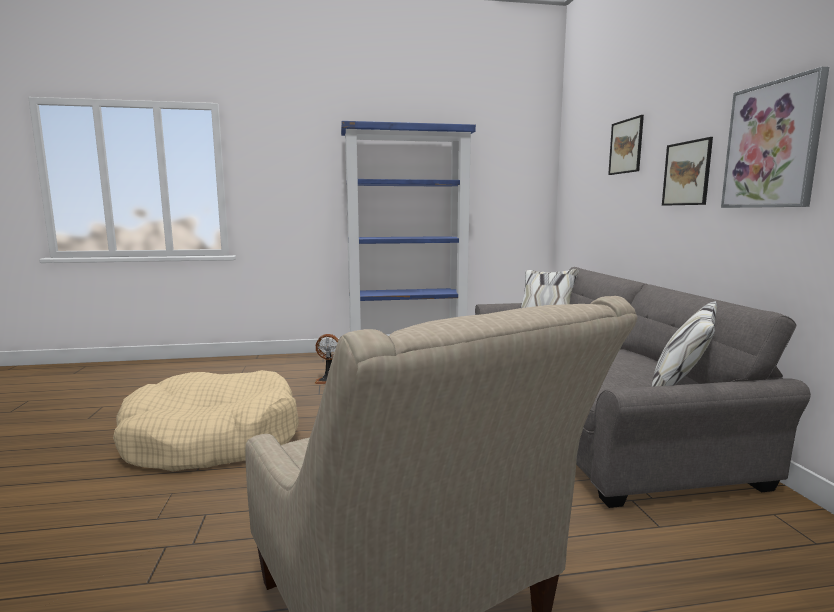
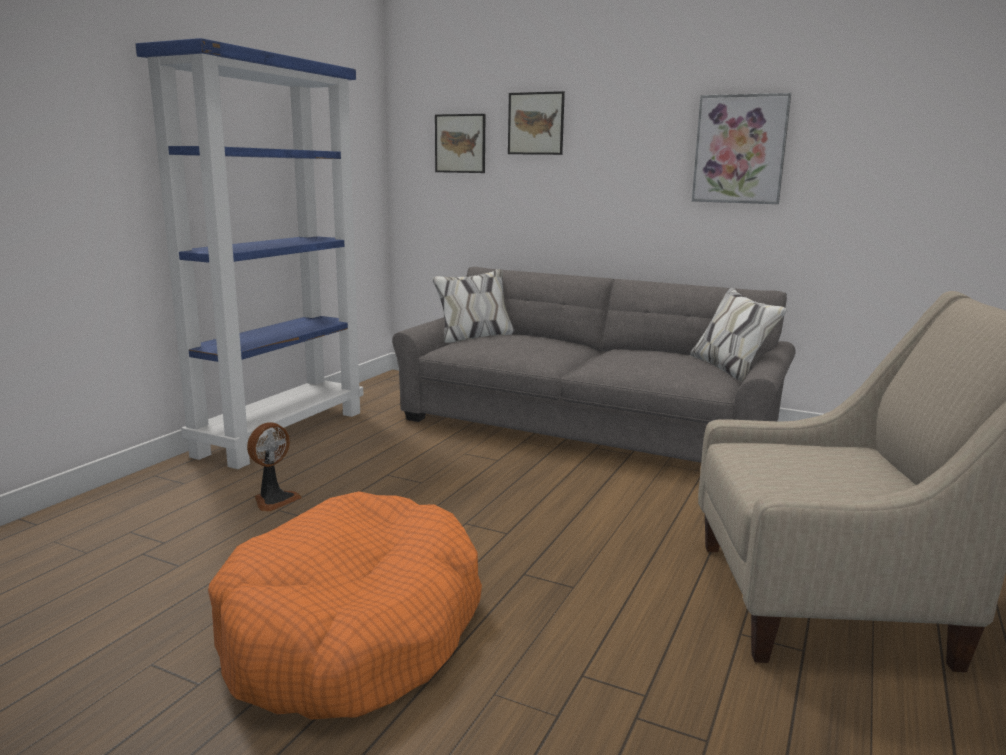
camera: 55 degrees left, 5 degrees up
(213, 439) = (352, 631): beige dog bed -> orange dog bed
(686, 173) = (637, 164): picture -> picture (460, 143)

